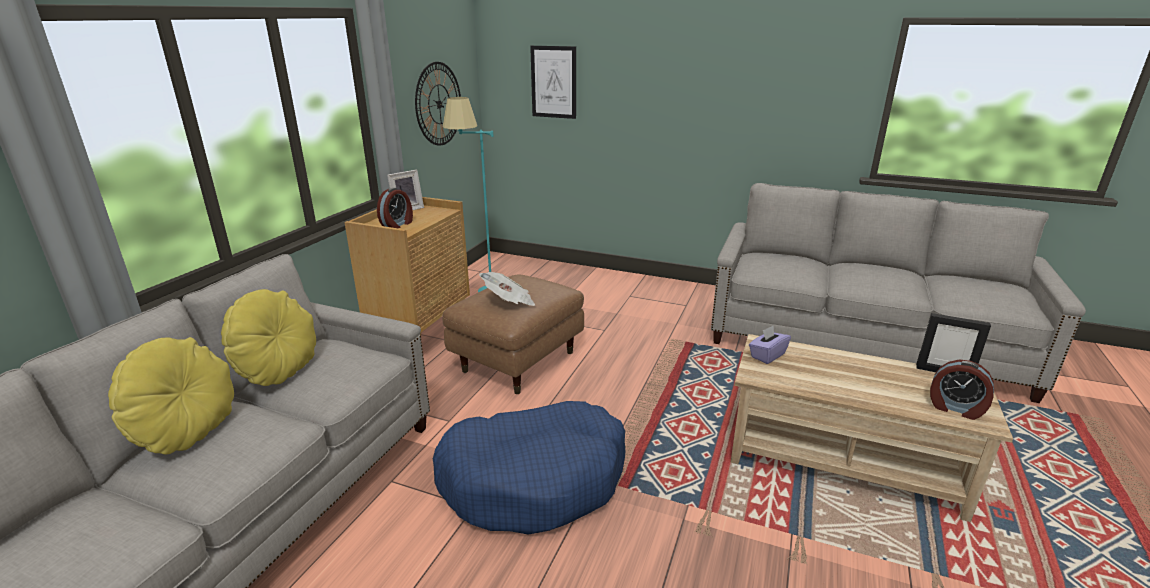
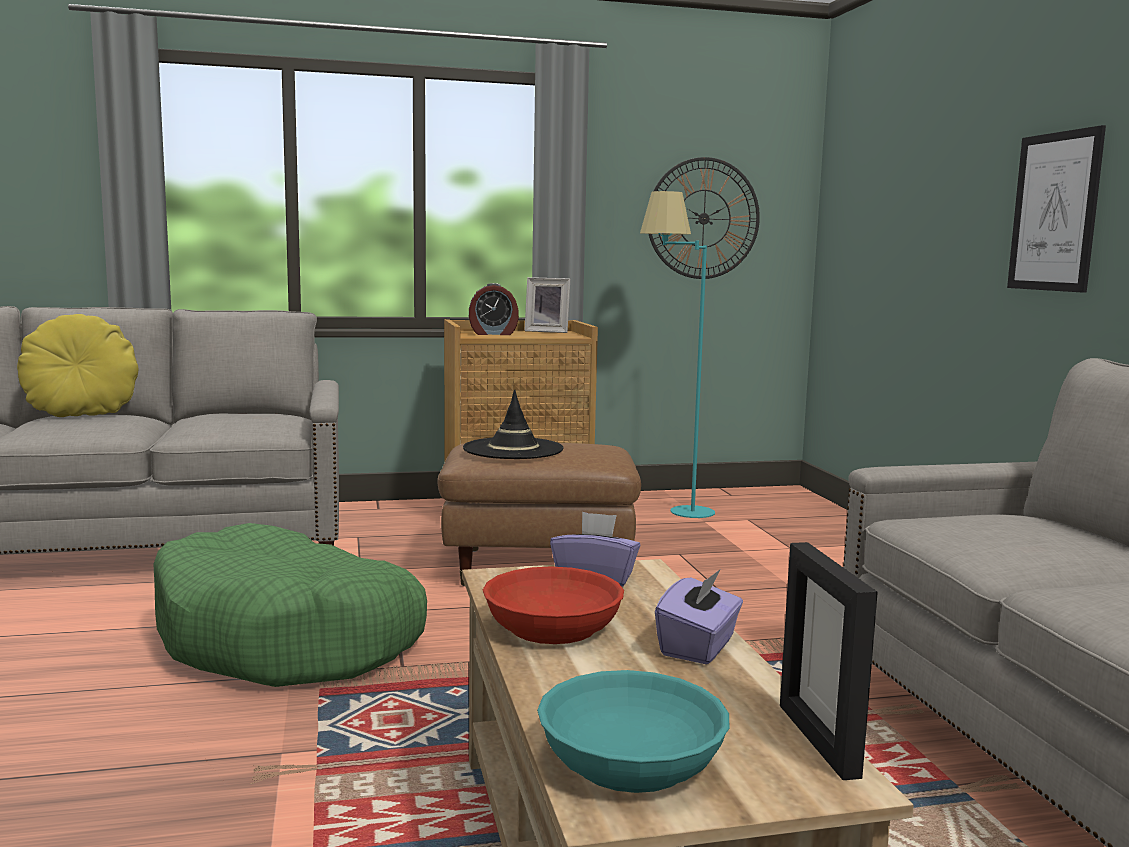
camera: 55 degrees right, 15 degrees down
(280, 373) = (210, 414): yellow pillow -> none
(509, 302) = (513, 449): newspaper -> black hat
(534, 479) = (287, 639): blue dog bed -> green dog bed
(553, 82) = (889, 190): picture -> picture (1054, 212)
(824, 383) = (553, 626): none -> red bowl
(858, 362) = (698, 647): none -> purple tissue box
(955, 408) = (631, 760): alarm clock -> turquoise bowl

